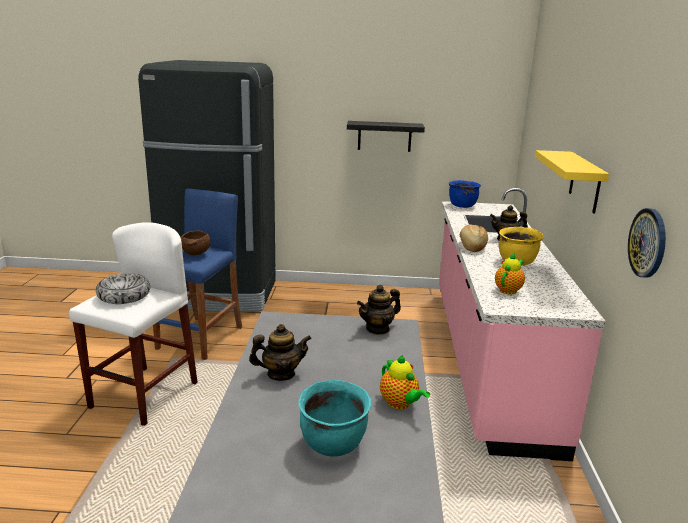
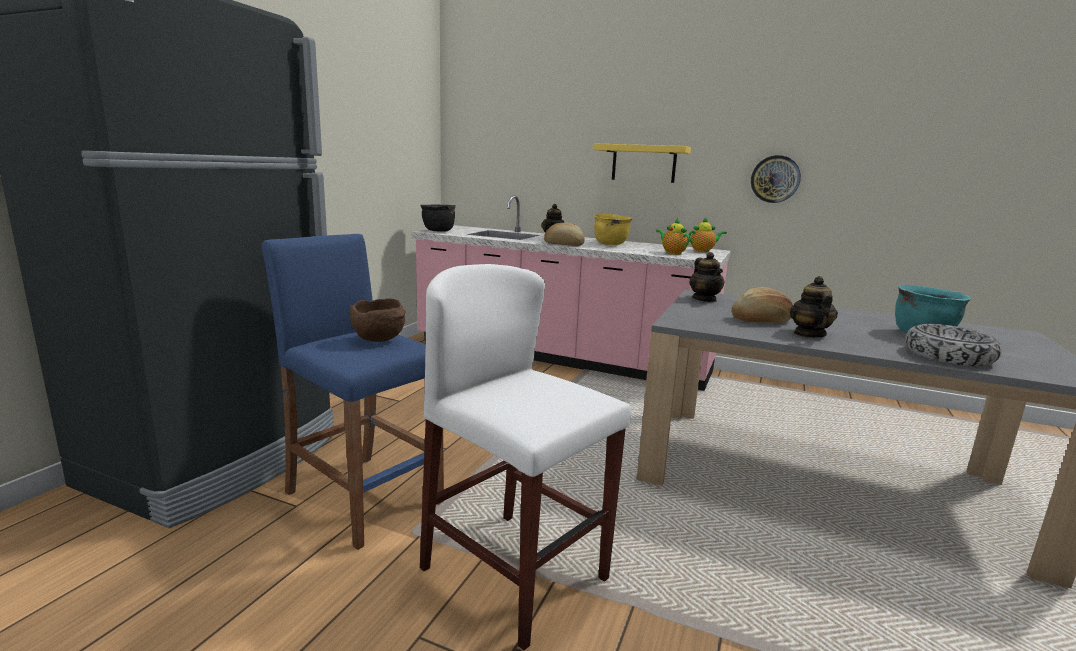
camera: 70 degrees left, 5 degrees down
(124, 296) = (523, 396): bowl -> bowl (948, 356)
(315, 354) = (761, 320): none -> bread
(384, 136) = (344, 157): black shelf -> none
(400, 404) = (845, 313): teapot -> teapot (703, 251)
(462, 205) = (438, 231): blue cooking pot -> black cooking pot

